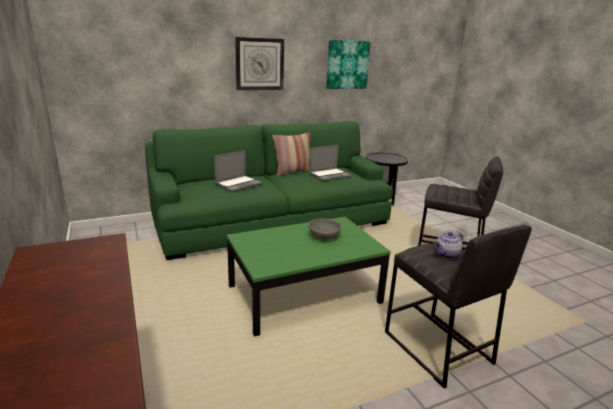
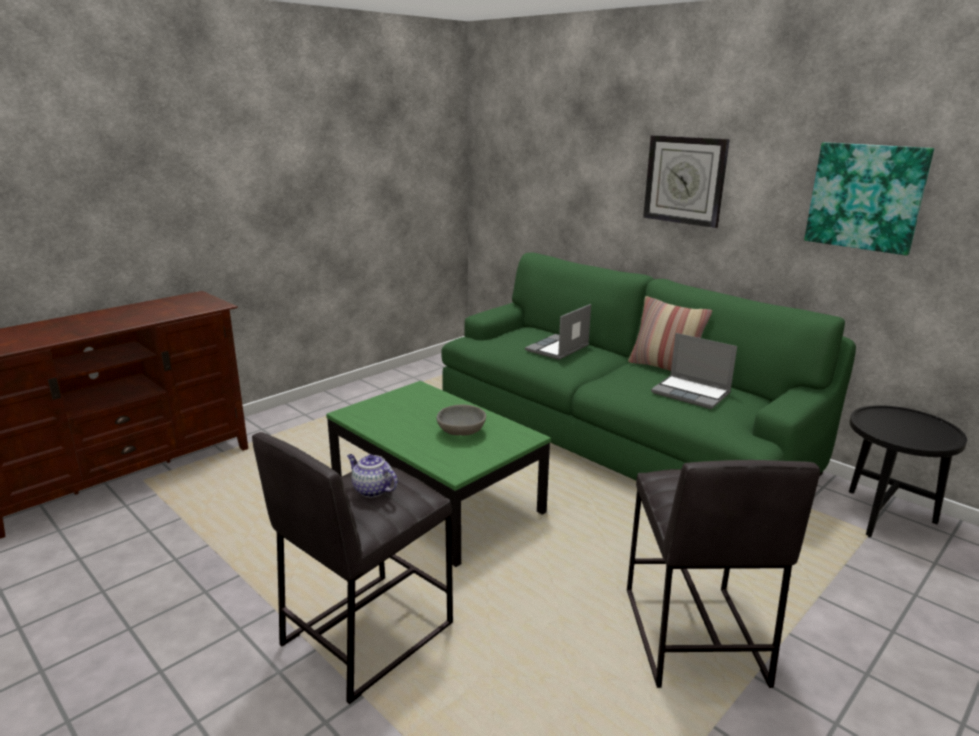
camera: 70 degrees right, 0 degrees up
(238, 184) = (557, 349): laptop -> laptop turned 105 degrees clockwise

